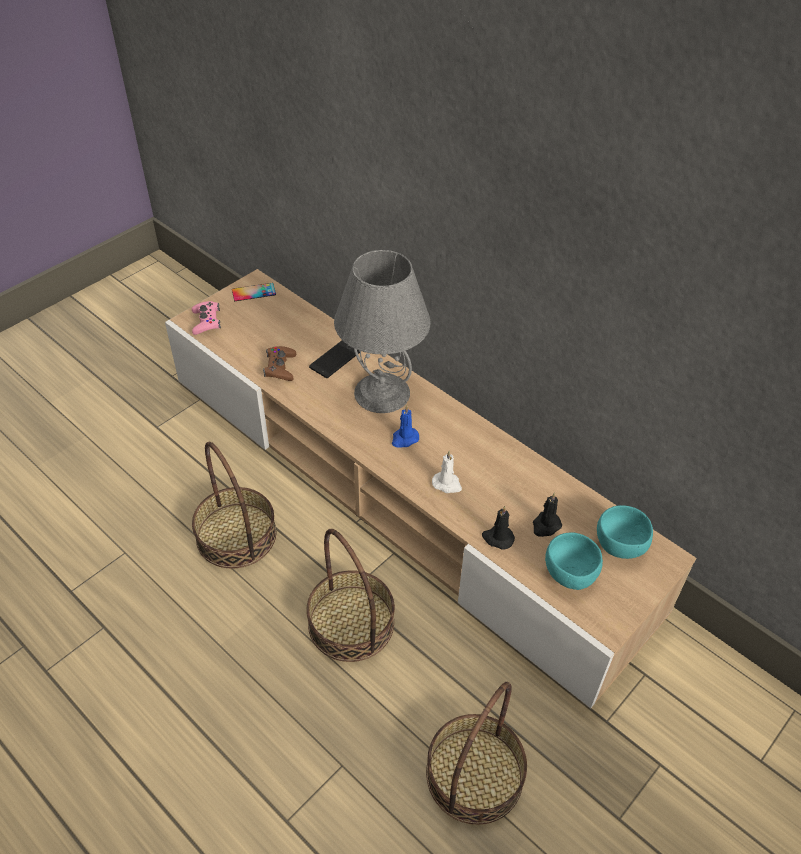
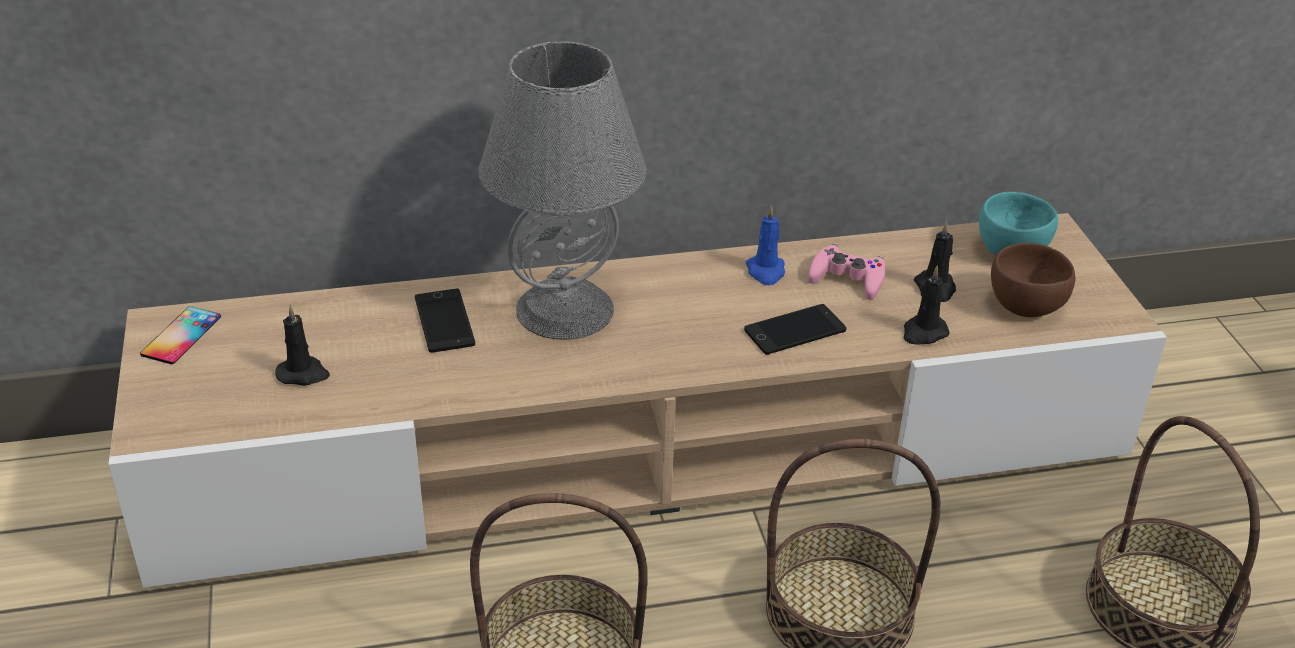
camera: 55 degrees left, 10 degrees down
(206, 321) = (178, 414): pink game controller -> pink game controller (847, 278)
(261, 339) = (303, 374): none -> black candle
(280, 367) = (393, 380): brown game controller -> none
(404, 439) = (676, 329): blue candle -> blue candle (766, 272)
(447, 484) = (795, 330): white candle -> phone
(569, 576) = (1027, 308): turquoise bowl -> brown bowl

